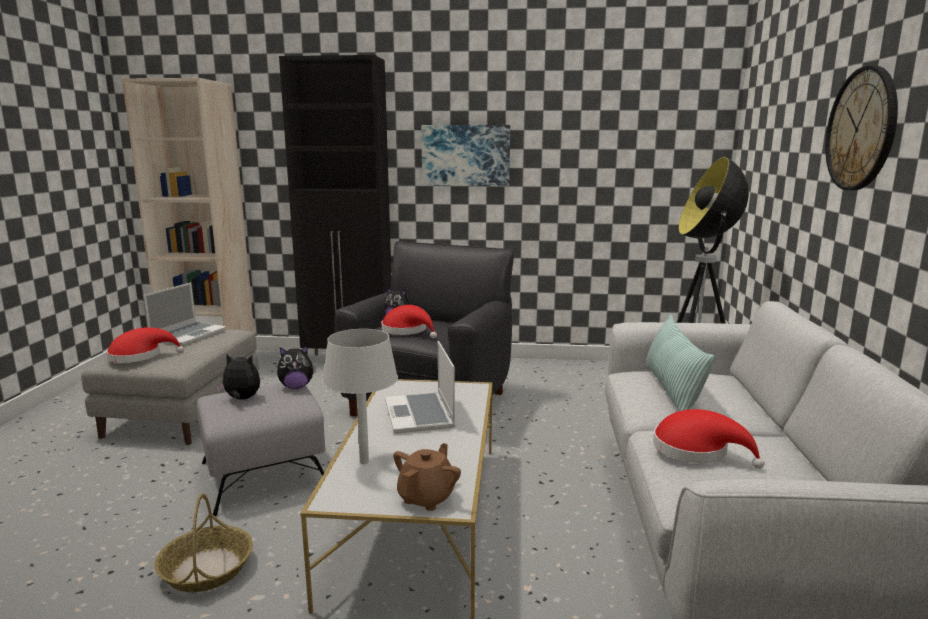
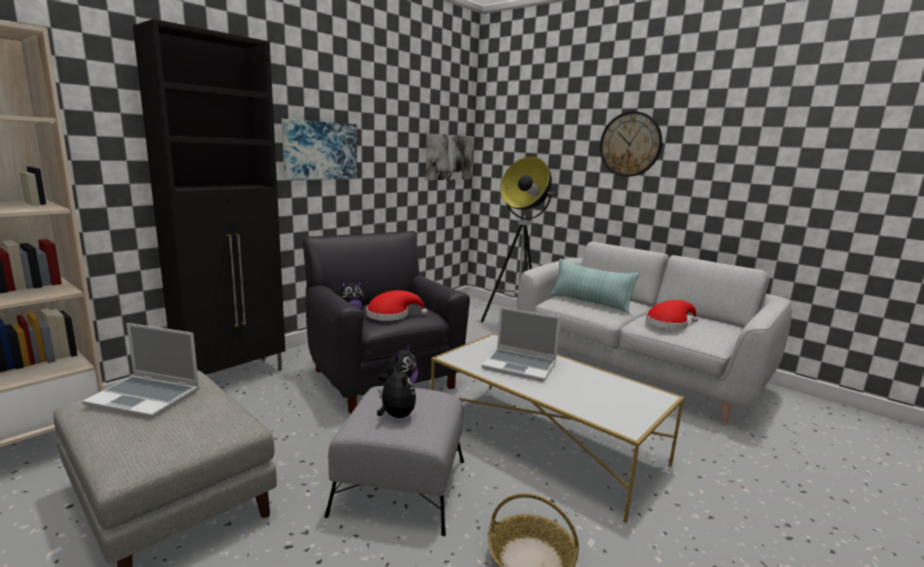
camera: 55 degrees left, 0 degrees up
(139, 356) = (163, 440): red hat -> none
(189, 335) = (146, 397): laptop -> laptop turned 135 degrees clockwise
(241, 399) = (396, 416): plush toy -> plush toy turned 105 degrees clockwise
(364, 462) = (578, 403): grey table lamp -> none
(427, 497) = (646, 399): brown teapot -> none
(673, 161) = (448, 157): none -> picture

